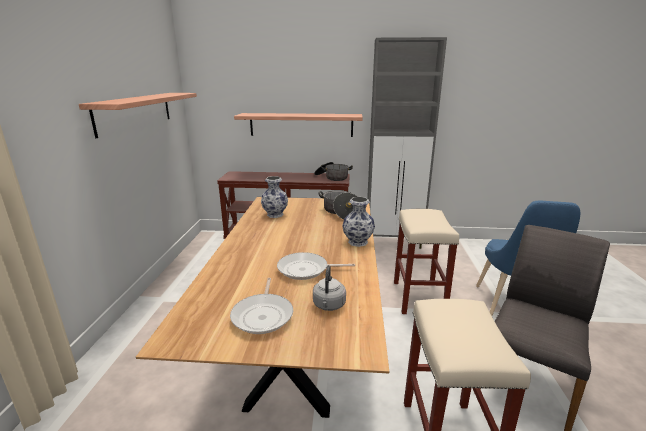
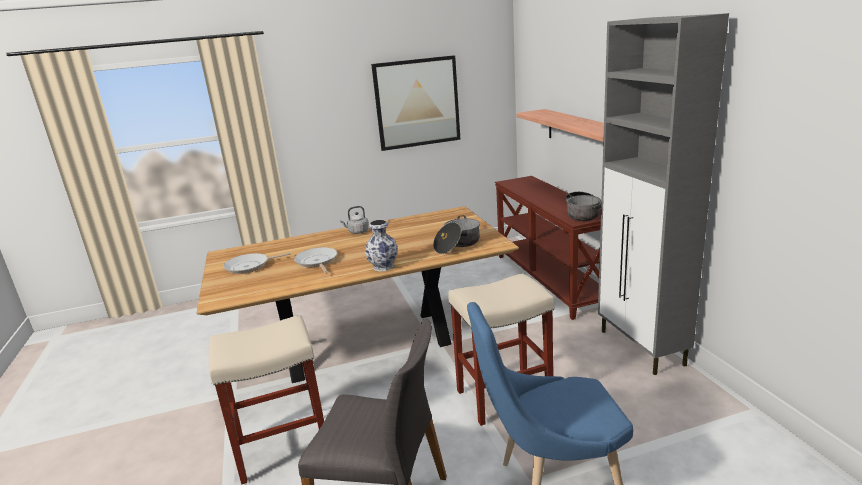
camera: 70 degrees right, 0 degrees up
(135, 112) = (417, 103): shelf -> picture
(275, 215) = (421, 224): vase -> none
(329, 305) = (266, 280): grey kettle -> grey kettle (357, 232)

